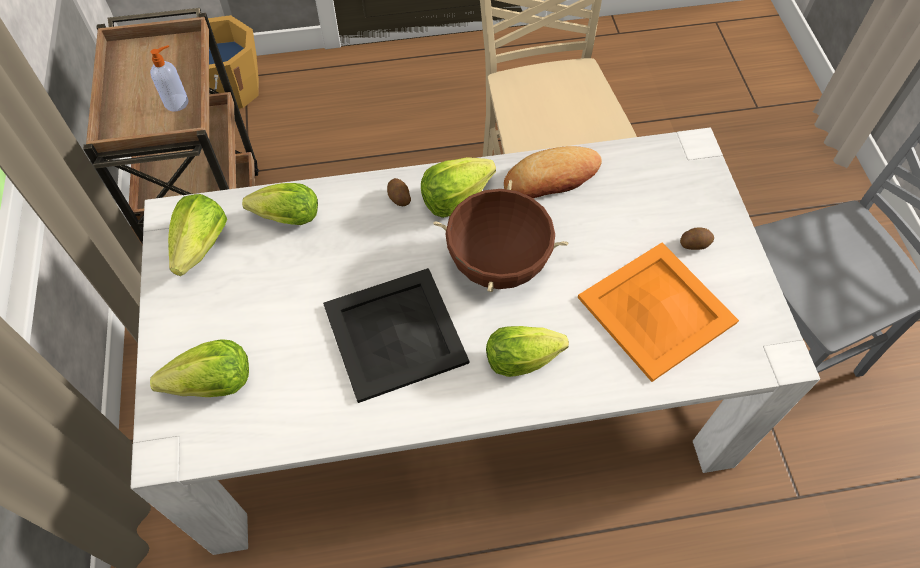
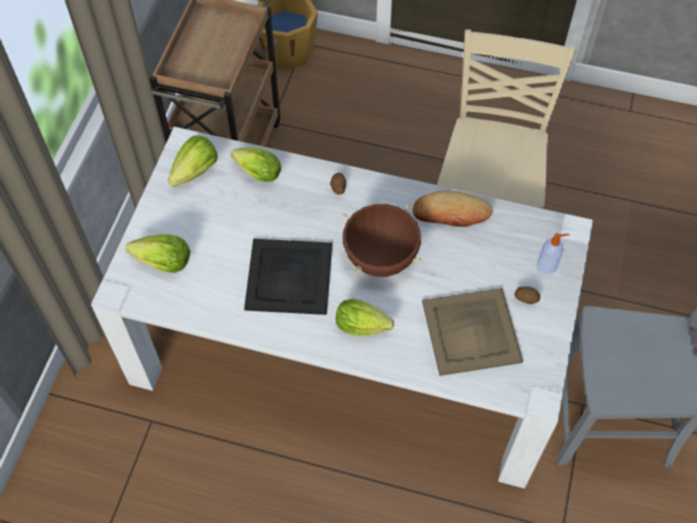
camera: 25 degrees right, 0 degrees up
(177, 102) = (223, 65): soap dispenser -> soap dispenser (548, 265)
(455, 198) = (376, 202): lettuce -> none
(656, 308) = (472, 330): orange tray -> beige tray

